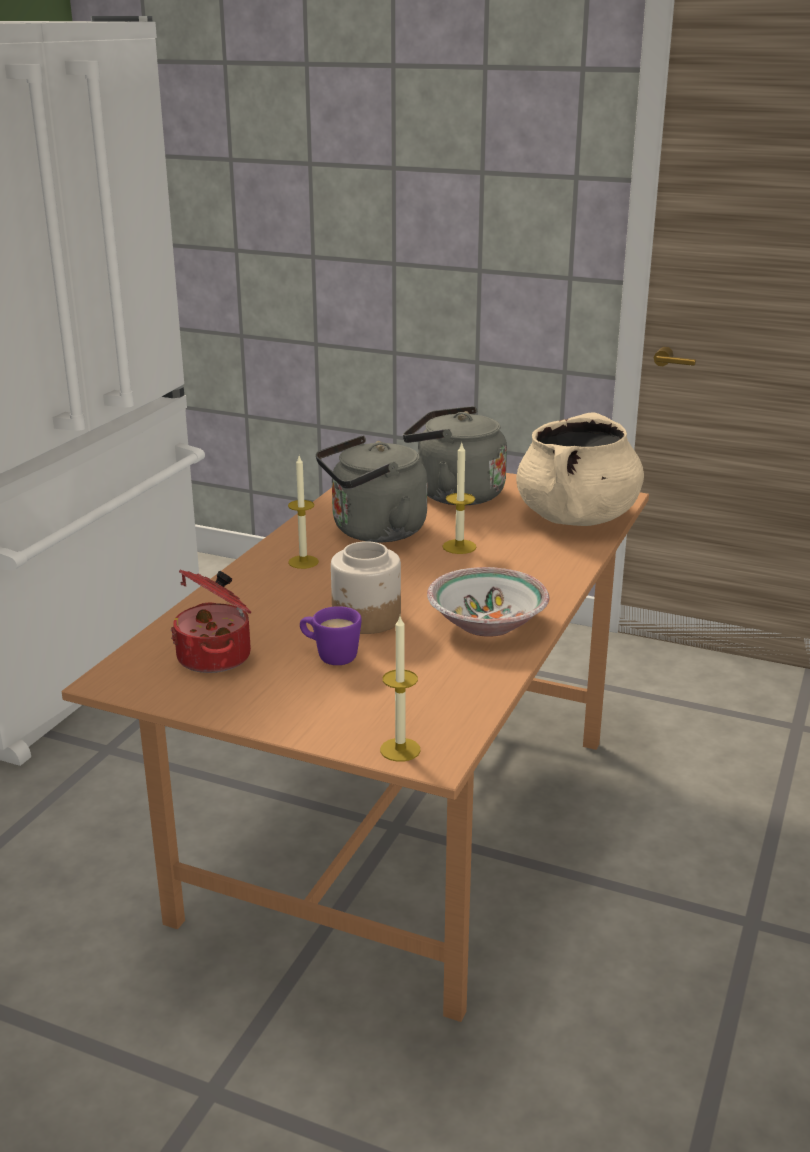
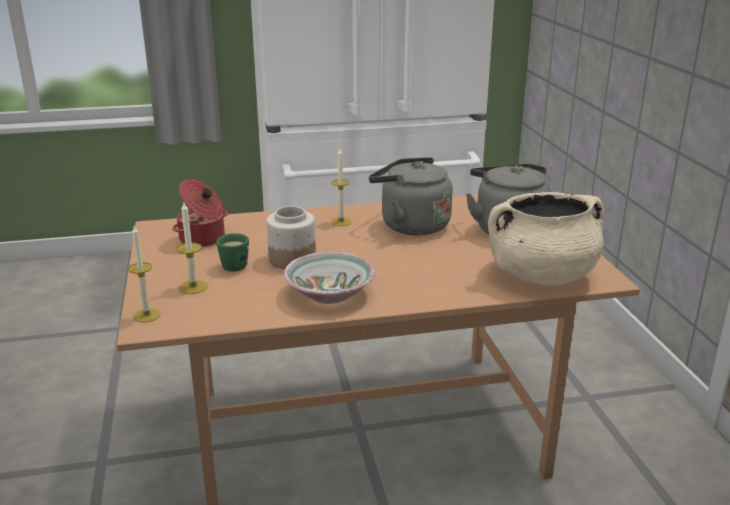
camera: 55 degrees right, 0 degrees up
(330, 656) = (235, 264): purple mug -> green mug
(459, 547) = (428, 254): candle -> candle (193, 287)

